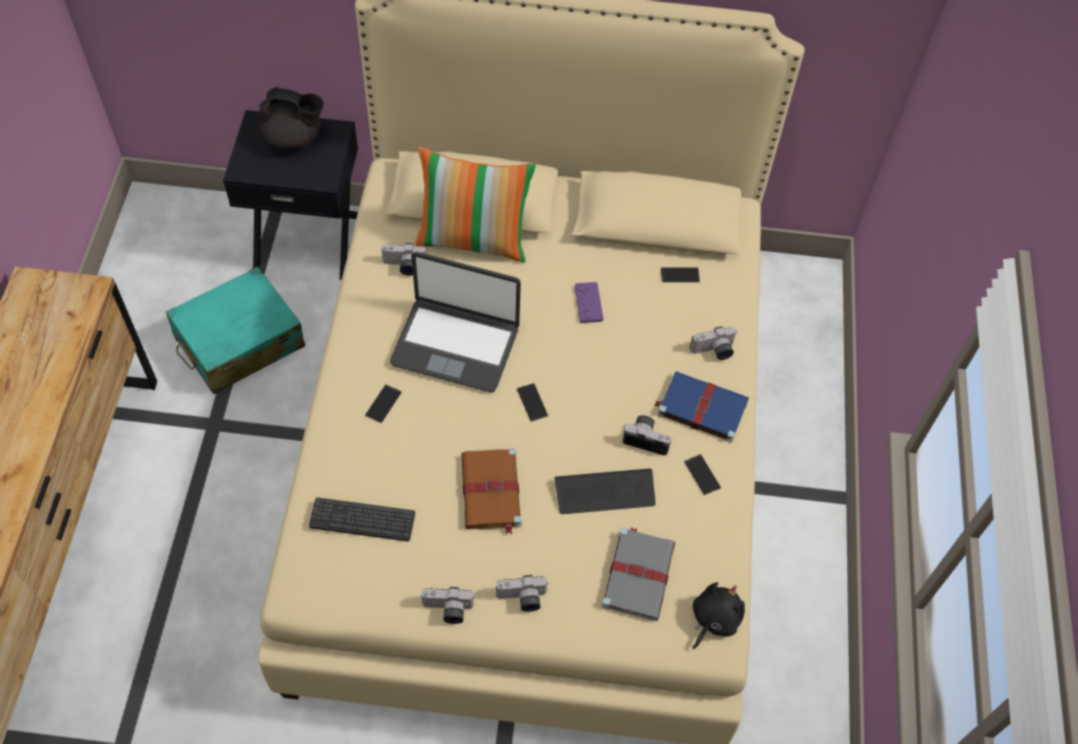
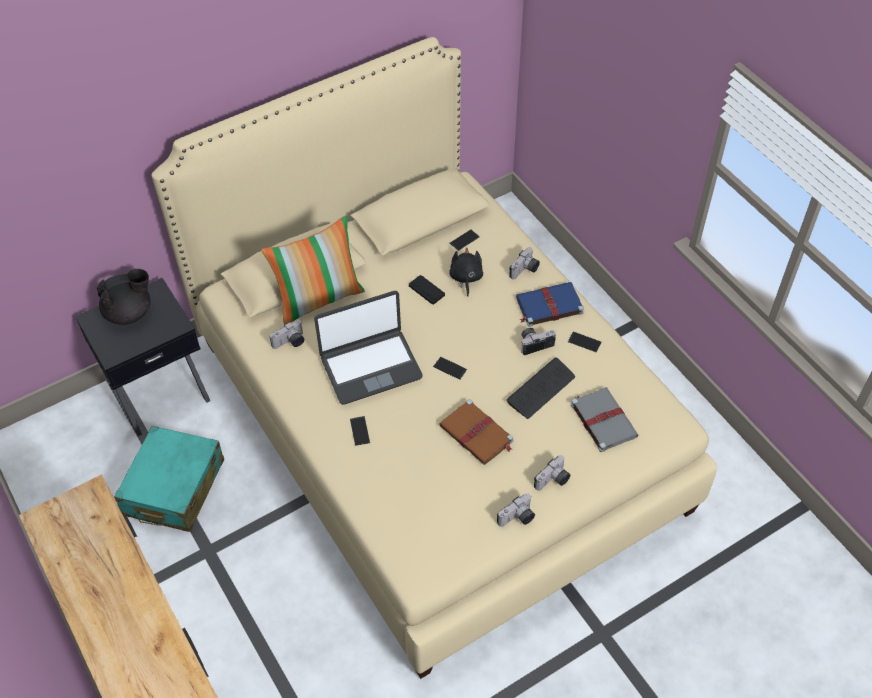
camera: 35 degrees left, 5 degrees down
(362, 520) = (416, 505): keyboard -> none
(588, 303) = (426, 290): purple game controller -> black game controller
(713, 619) = (665, 414): black plush toy -> black plush toy (466, 278)

